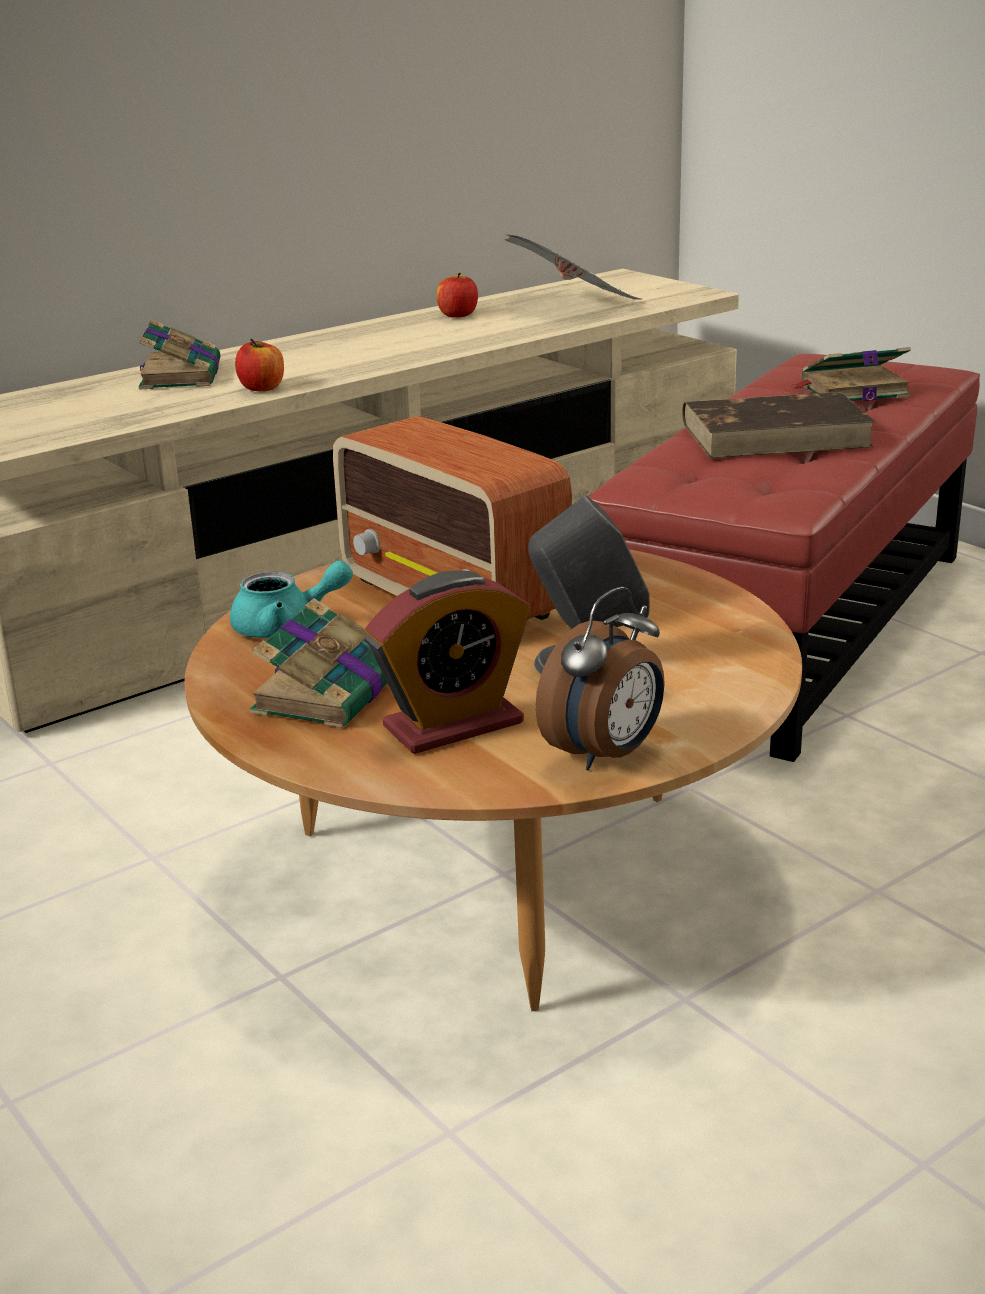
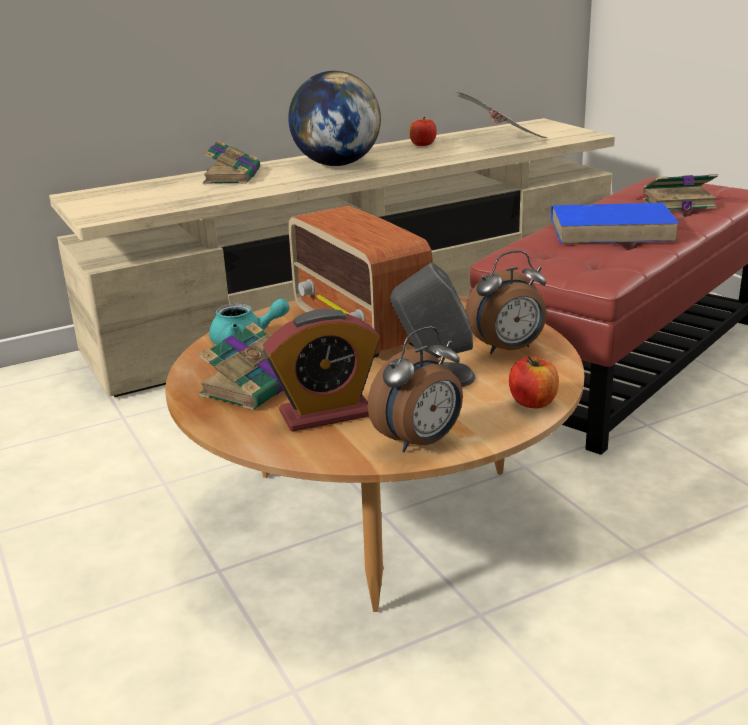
camera: 10 degrees right, 0 degrees up
(262, 388) = (278, 186): apple -> apple (533, 402)
(338, 351) = (336, 164): none -> globe
(681, 616) = (508, 349): none -> alarm clock
(777, 434) = (613, 230): brown book -> blue book

